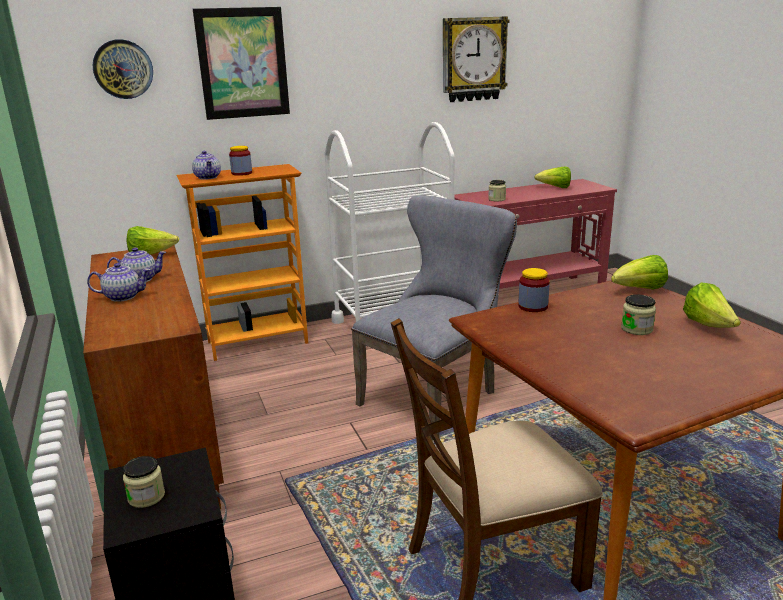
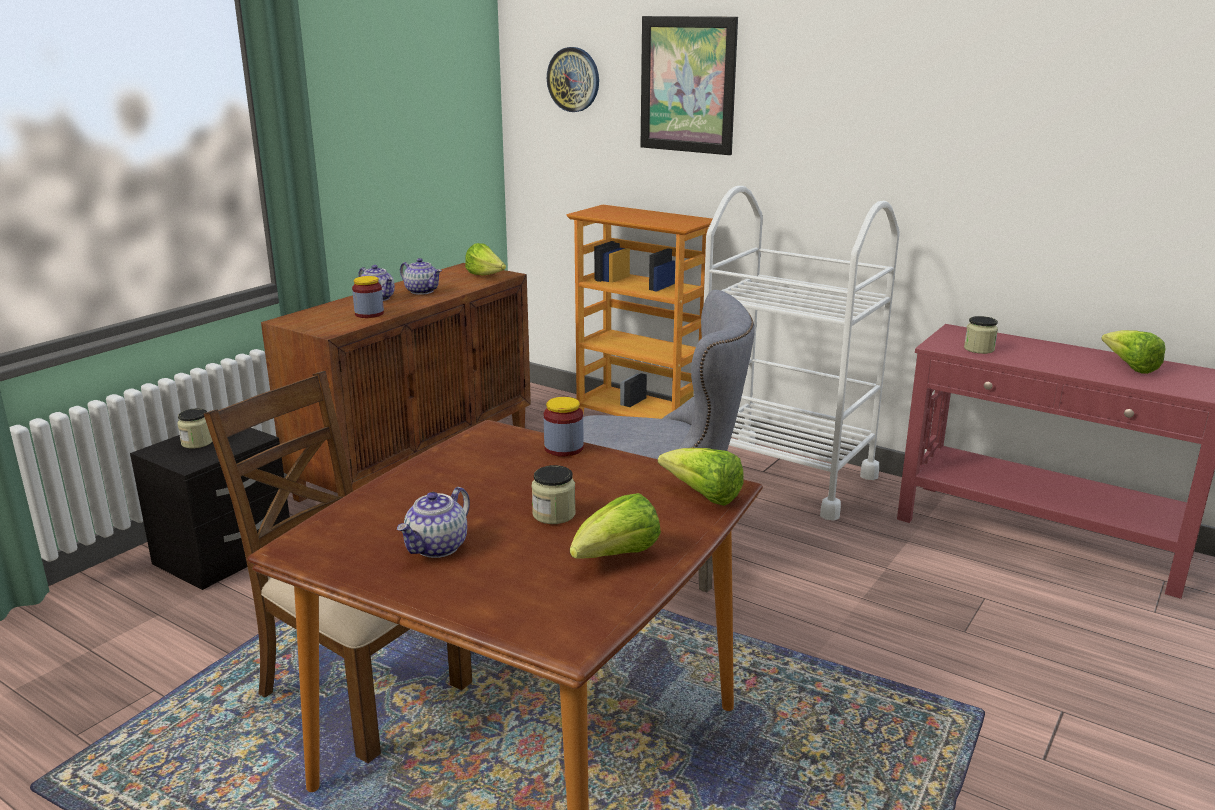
camera: 55 degrees right, 0 degrees up
(208, 177) = (607, 213): teapot -> teapot (437, 548)
(242, 173) = (644, 217): jar -> jar (369, 314)
(473, 59) = (1023, 113): wall clock -> none

